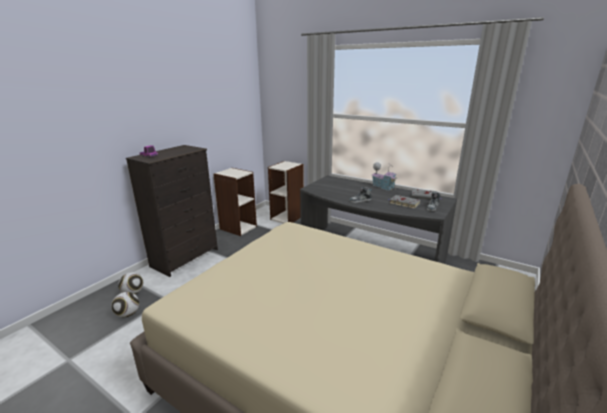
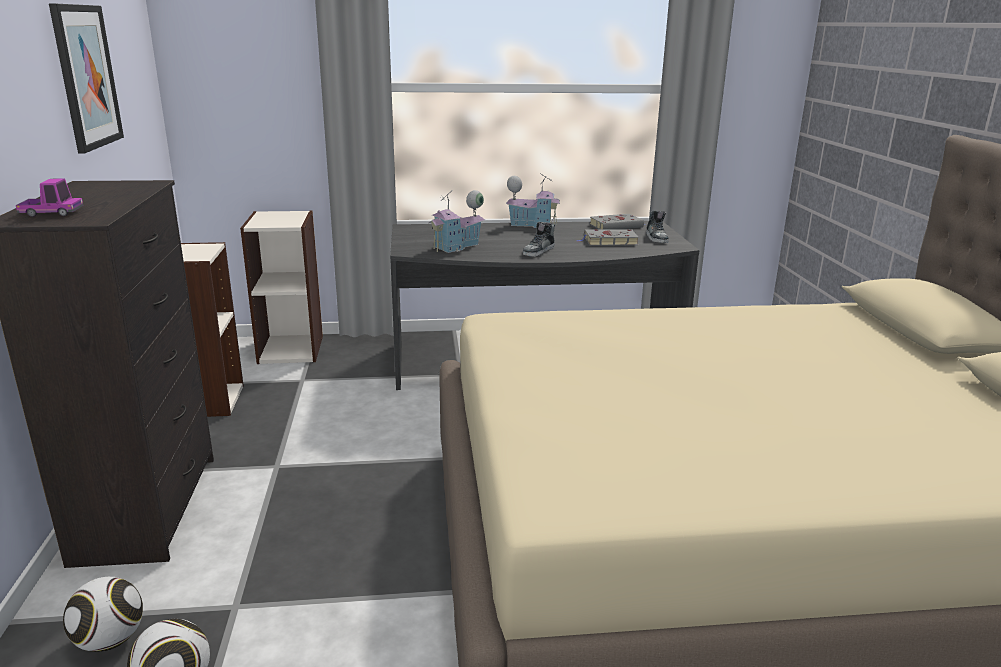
camera: 40 degrees left, 0 degrees up
(208, 109) = (86, 77): none -> picture
(331, 191) = (458, 247): none -> toy house

